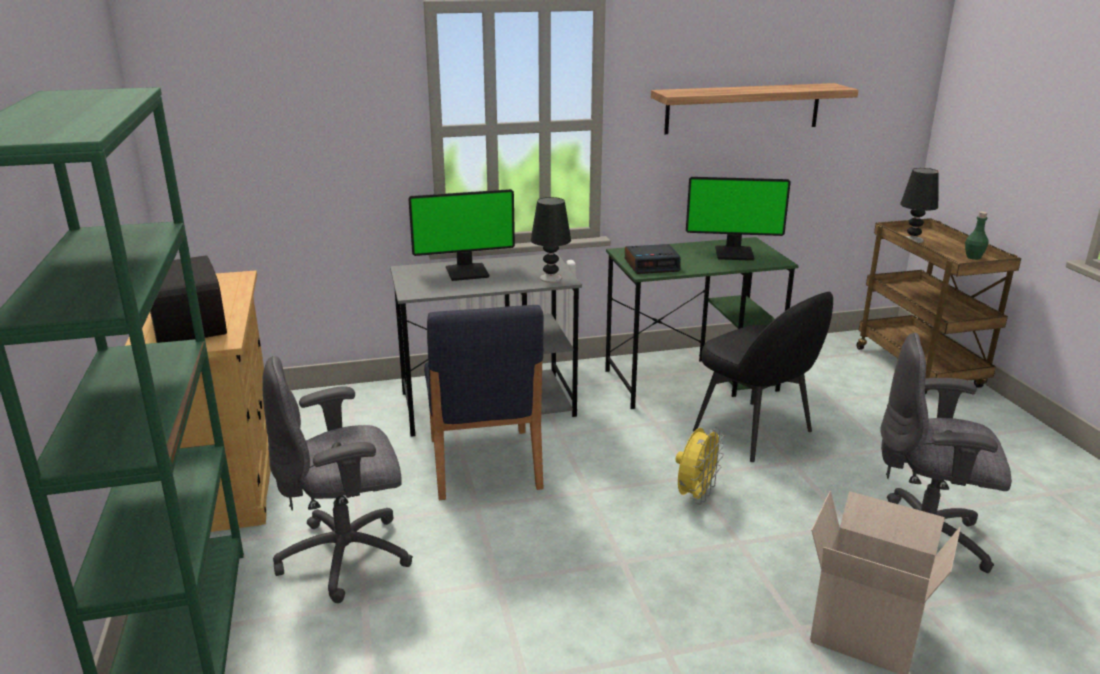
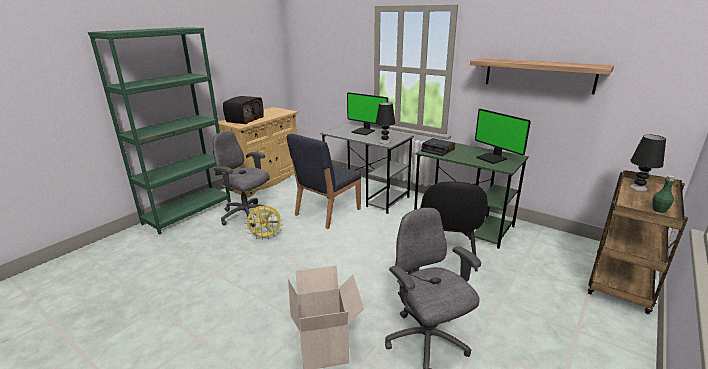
camera: 50 degrees right, 0 degrees up
(695, 495) = (370, 262): yellow fan -> yellow fan (266, 237)

